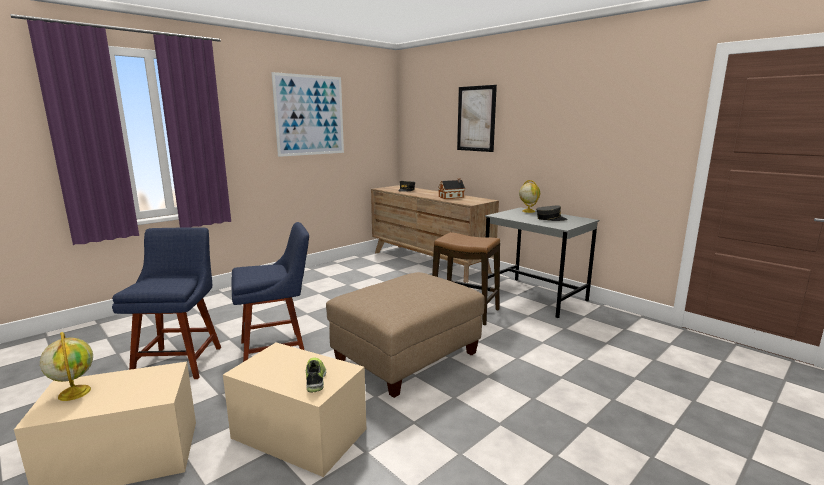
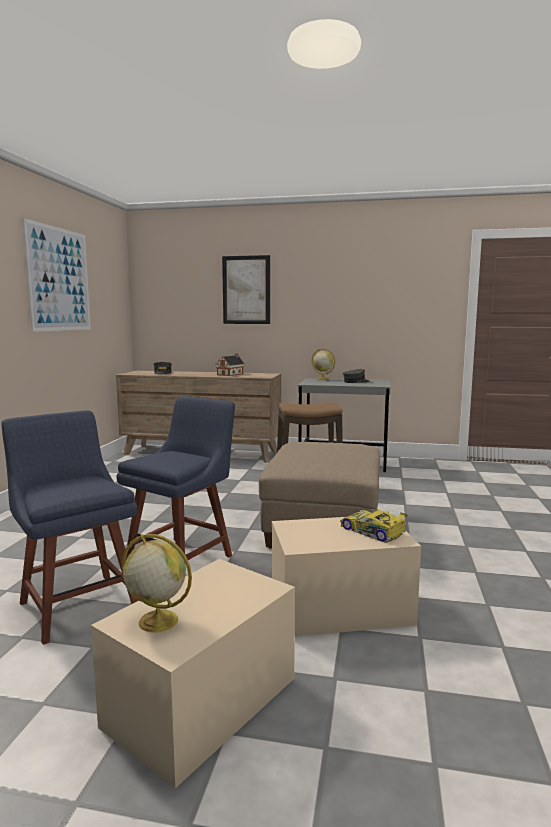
camera: 35 degrees left, 5 degrees down
(315, 378) = (373, 531): shoe -> toy car

